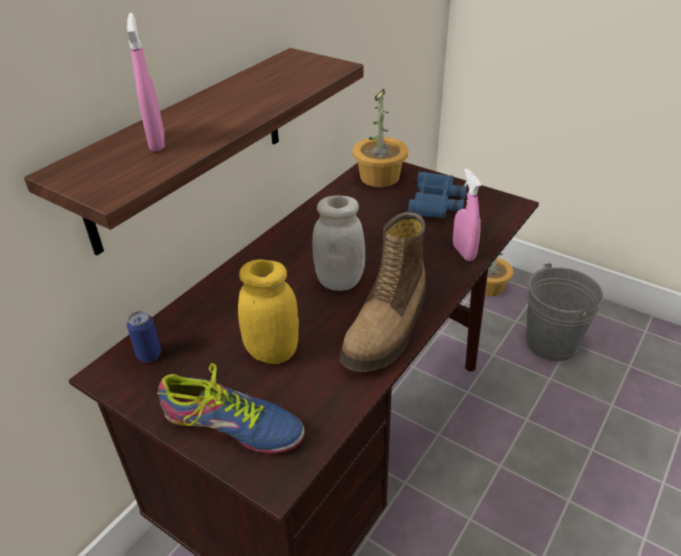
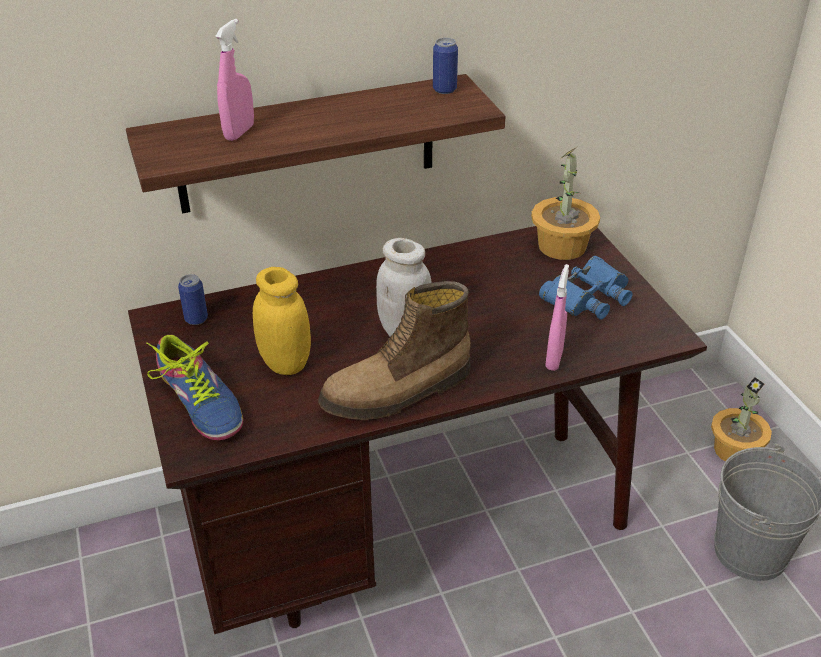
camera: 35 degrees right, 0 degrees up
(291, 61) = (444, 89): none -> can

